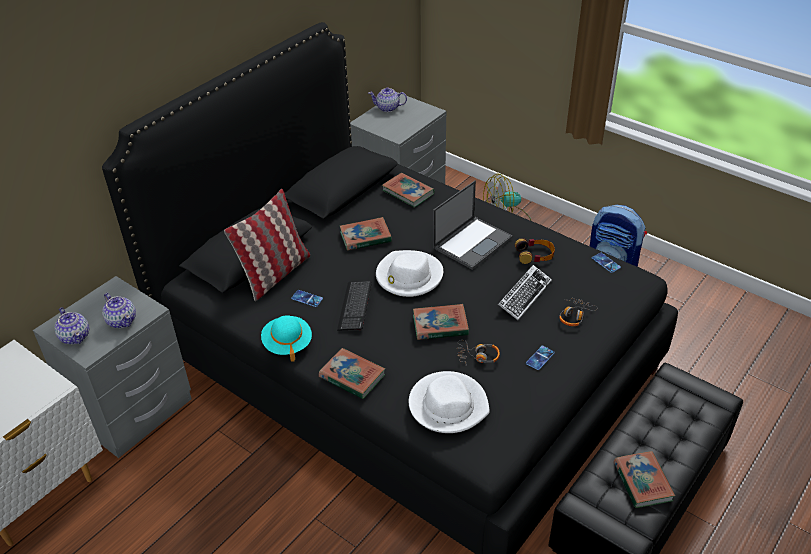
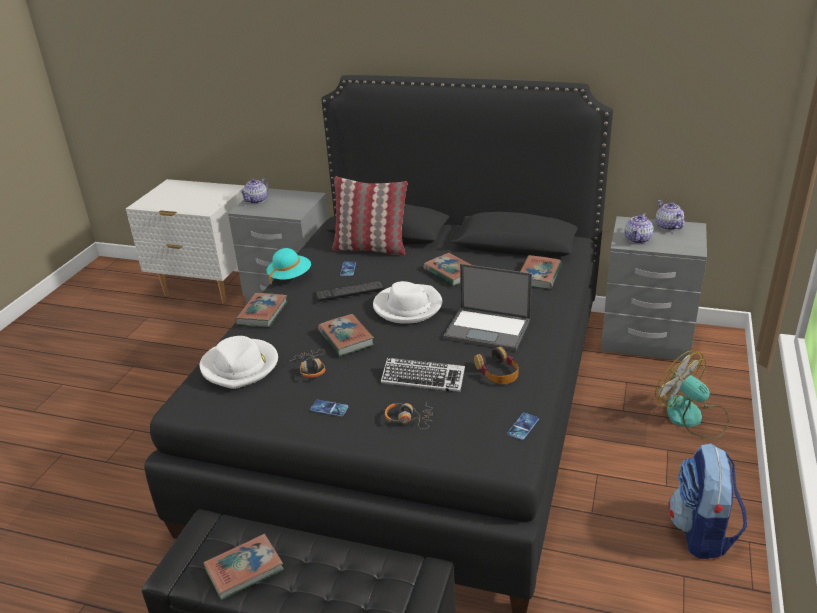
camera: 70 degrees right, 10 degrees down
(122, 320) = (279, 209): teapot -> teapot (638, 239)

